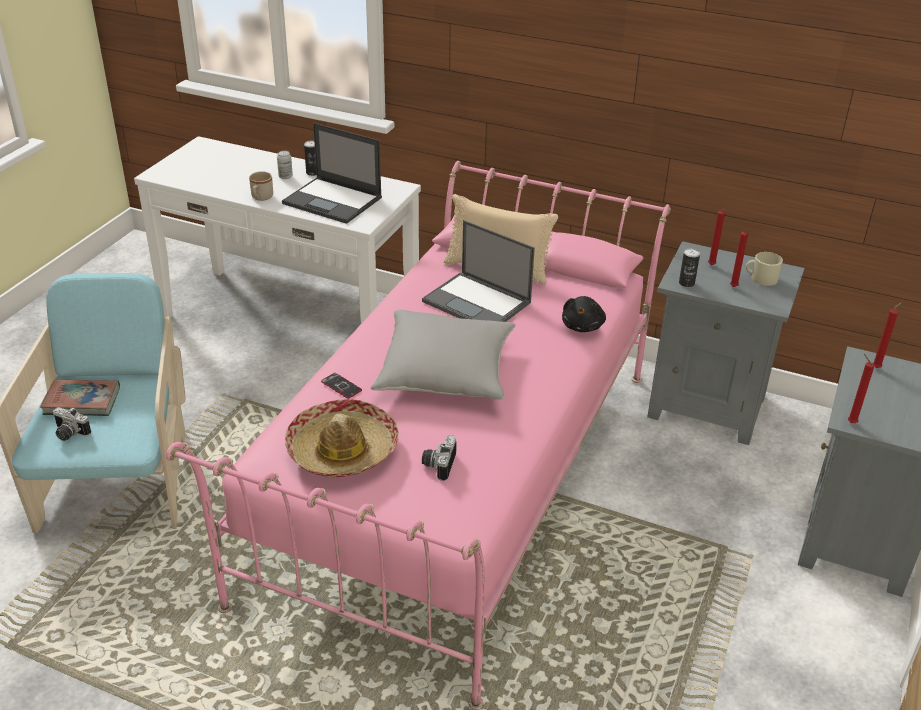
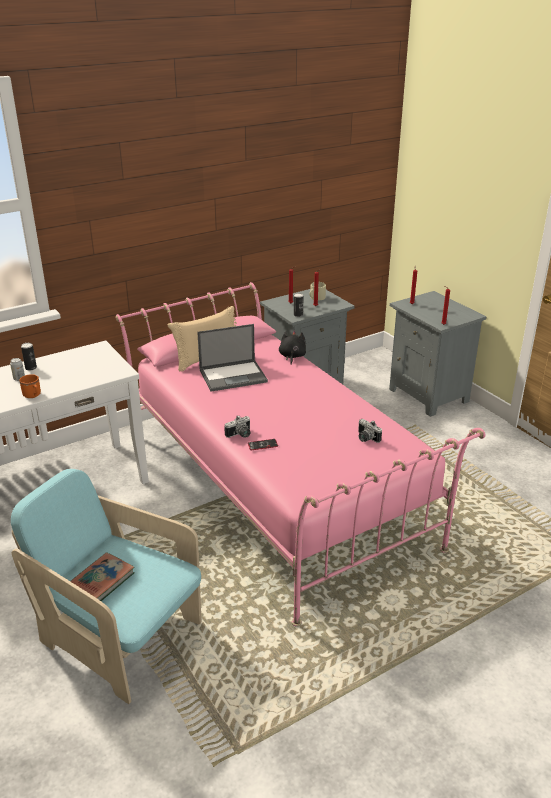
camera: 55 degrees left, 5 degrees down
(69, 434) = (133, 599): camera -> camera (240, 435)
(261, 198) = (33, 395): beige mug -> orange mug
(333, 201) = (80, 372): laptop -> none
(342, 450) = (323, 464): hat -> none
(445, 372) = (288, 408): grey pillow -> none
(583, 326) = (292, 356): black plush toy -> black plush toy turned 135 degrees counterclockwise

